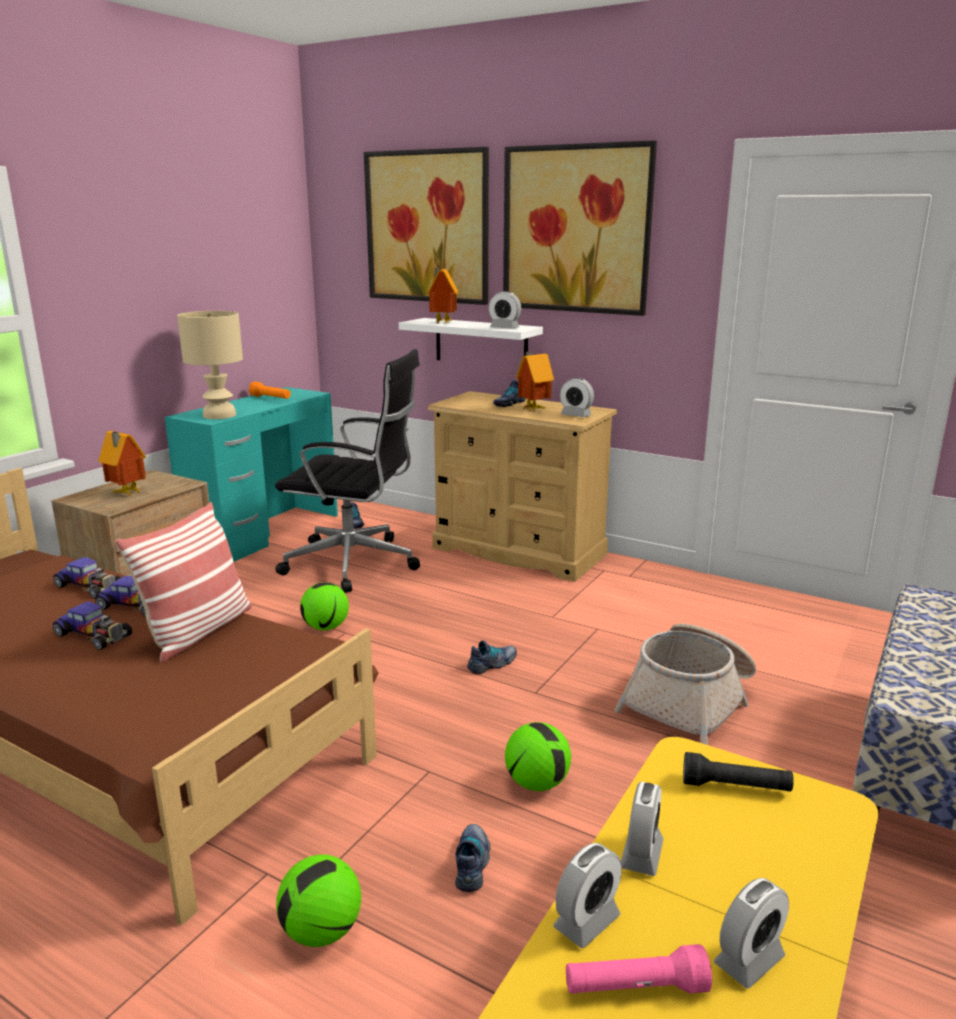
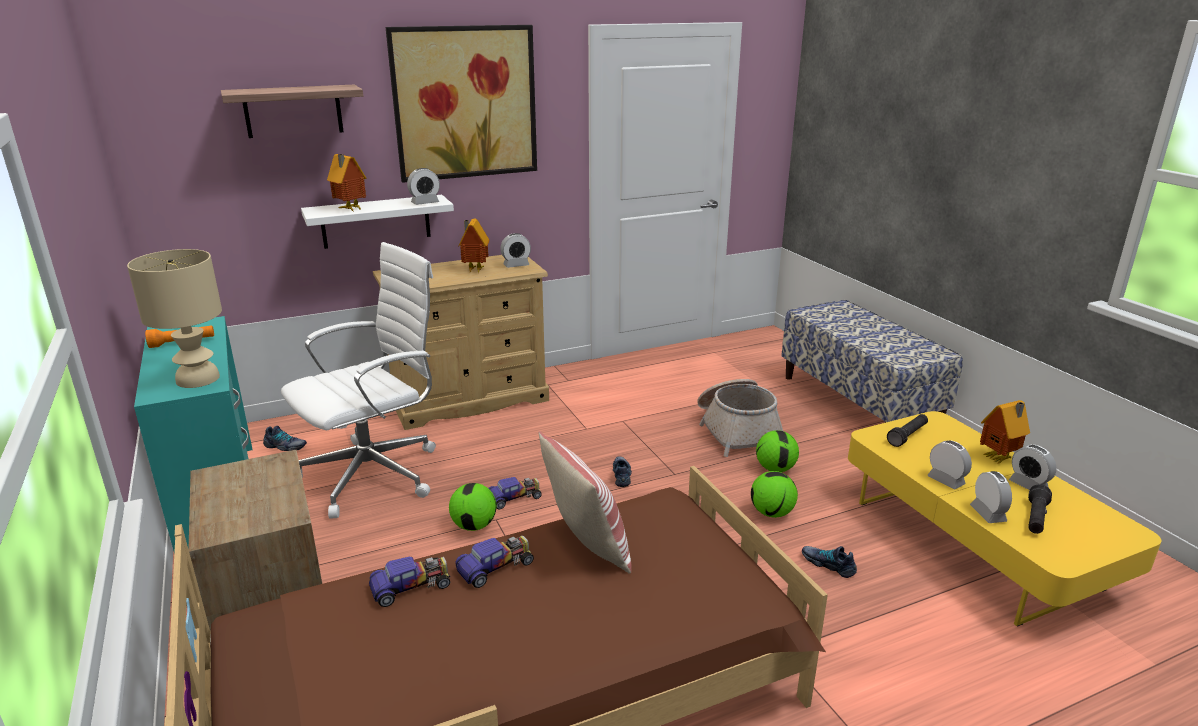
camera: 55 degrees left, 5 degrees up
(94, 635) = (534, 600): toy car -> toy car (514, 497)
(126, 493) = (254, 499): toy house -> toy house (999, 459)
(321, 931) = (852, 643): football -> football (775, 469)
(355, 564) = (375, 474): black office chair -> white office chair
(427, 227) = (293, 111): picture -> shelf
(508, 403) = (442, 271): shoe -> none
(635, 988) = (1035, 518): pink flashlight -> black flashlight
(749, 960) = (1028, 485): alarm clock -> alarm clock turned 150 degrees clockwise

